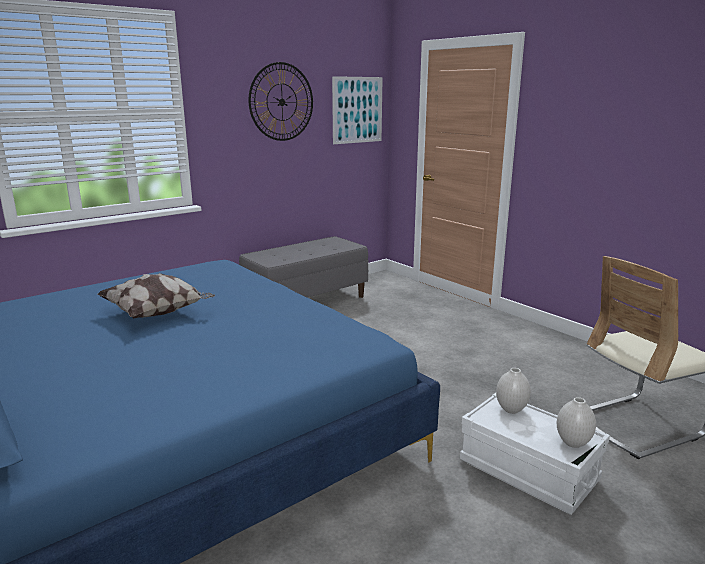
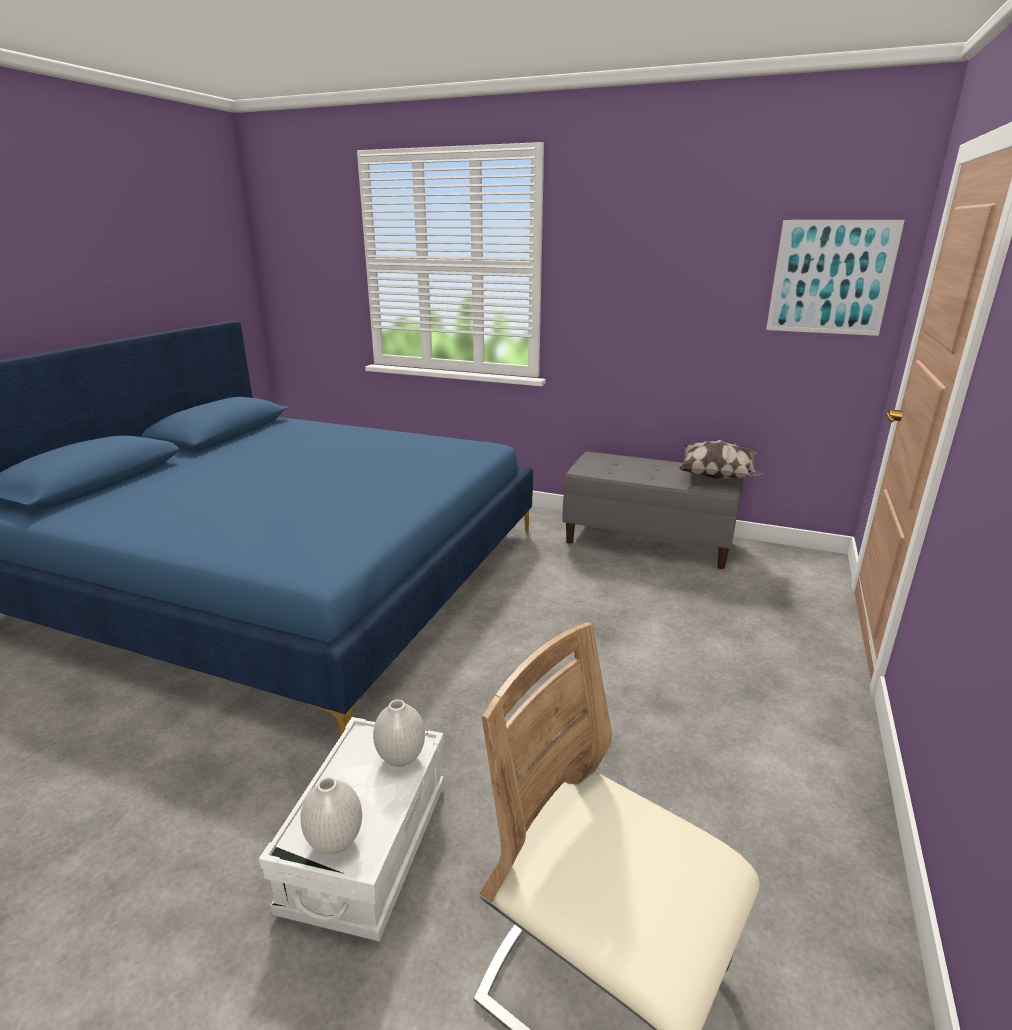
camera: 60 degrees right, 5 degrees up
(158, 313) = (326, 466): pillow -> pillow (717, 477)
(281, 102) = (680, 259): wall clock -> none

